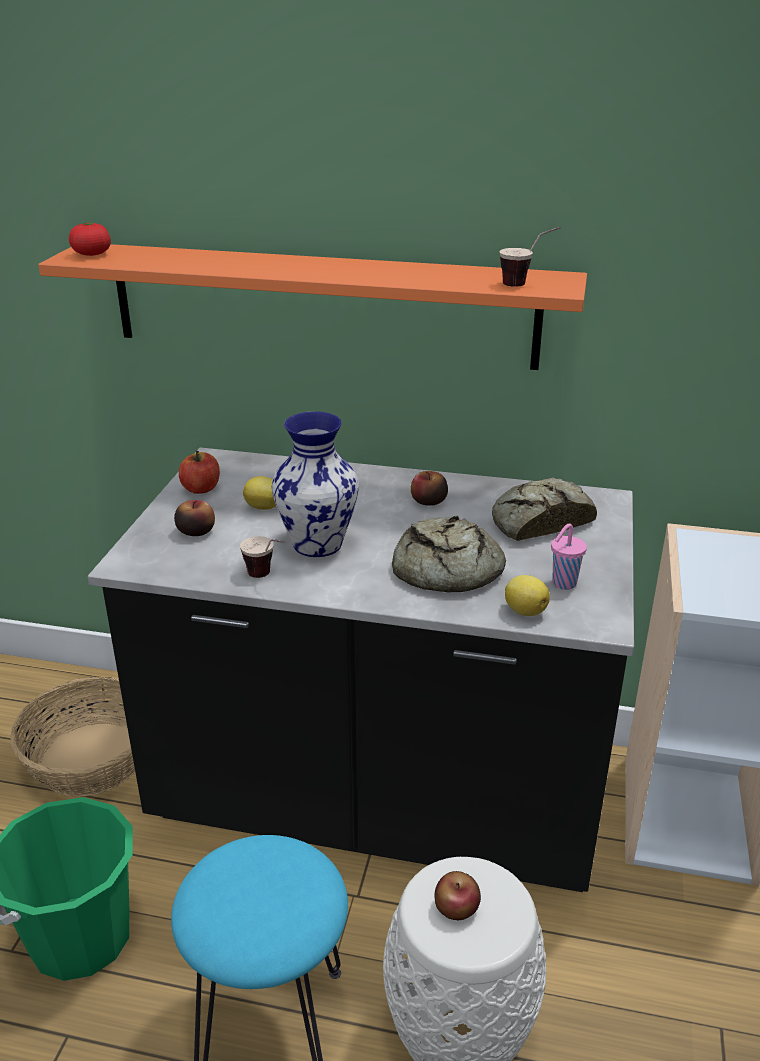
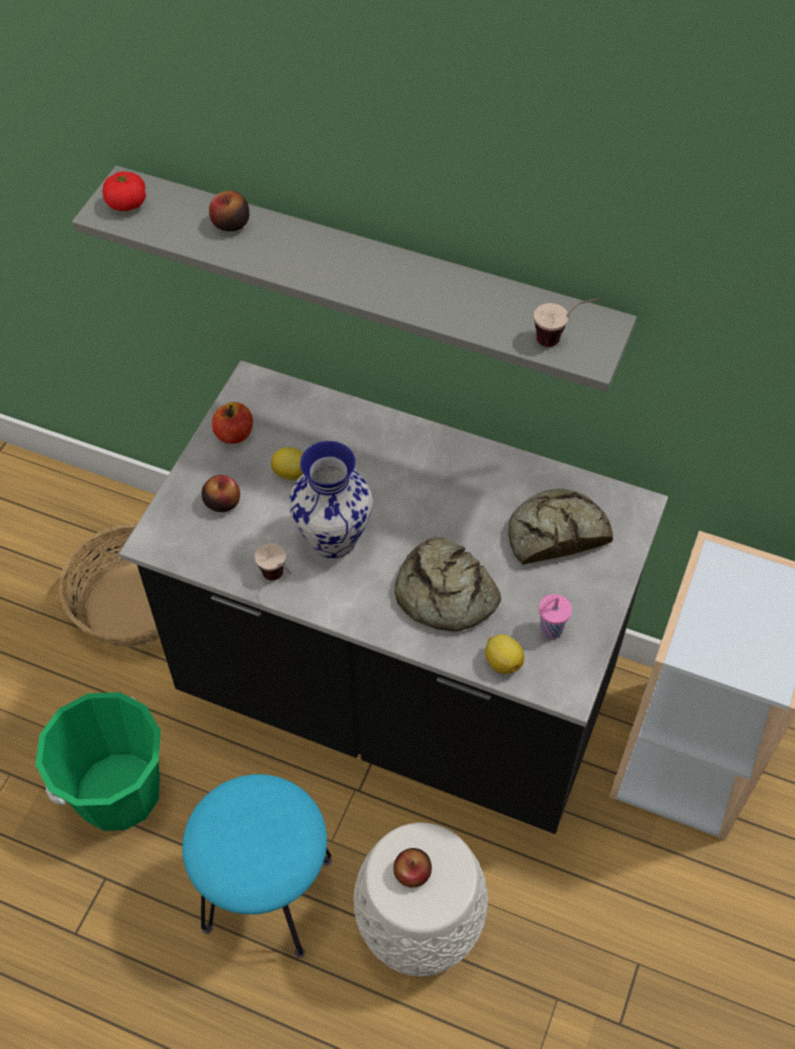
camera: 10 degrees right, 25 degrees up
(322, 305) = (365, 275): orange shelf -> grey shelf
(428, 501) = (455, 486): apple -> apple (230, 223)

